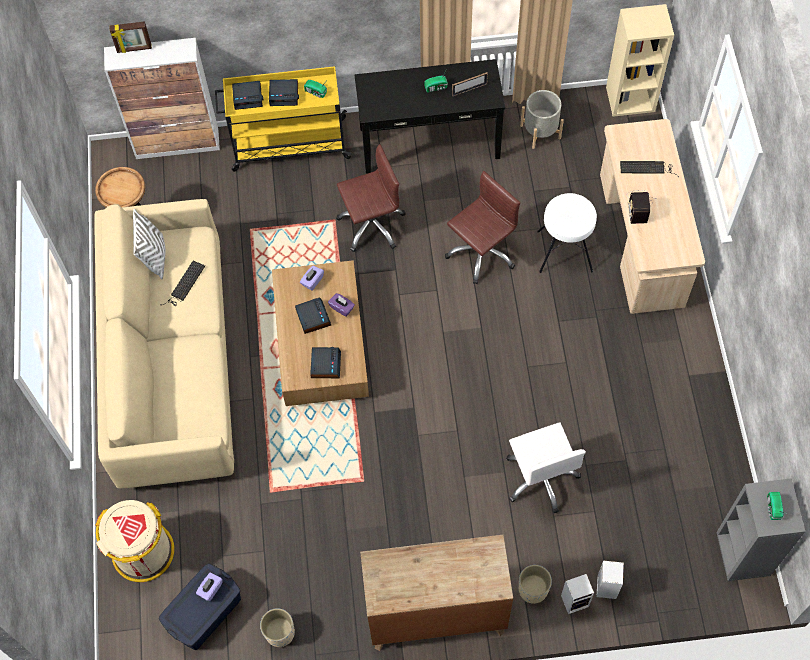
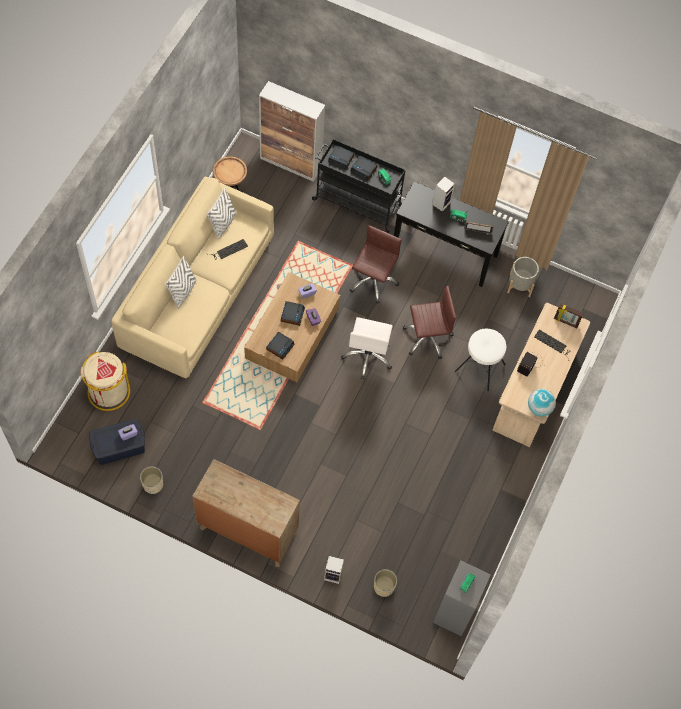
camera: 25 degrees right, 0 degrees up
(134, 49) = (284, 92): picture frame -> picture frame (565, 322)
(162, 368) = (183, 291): none -> white pillow
(288, 144) = (356, 202): yellow cart -> black cart
(371, 224) = (372, 281): brown office chair -> brown office chair turned 75 degrees counterclockwise
(533, 590) = (313, 553): beige planter -> beige planter (383, 587)
(541, 478) = (365, 493): white office chair -> white office chair (368, 356)
(606, 586) = (358, 579): speaker -> speaker (441, 203)
(630, 99) = (594, 298): beige bookcase -> none
(687, 250) = (539, 408): none -> globe

